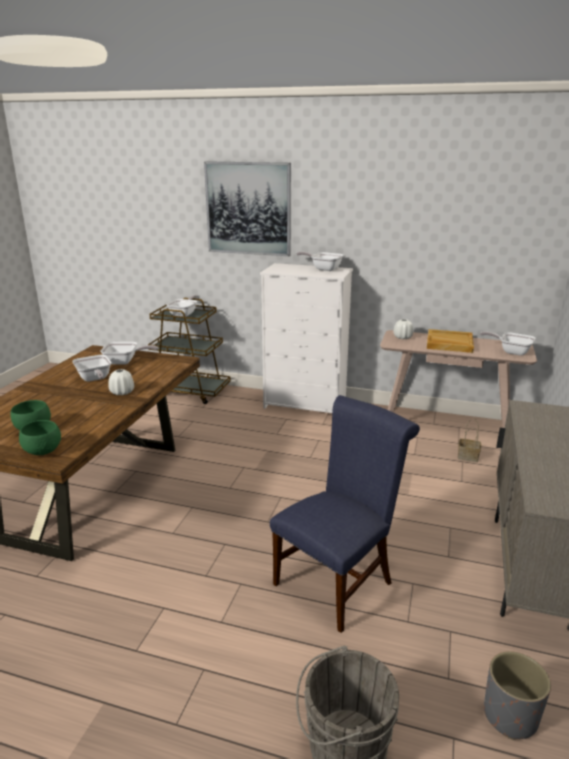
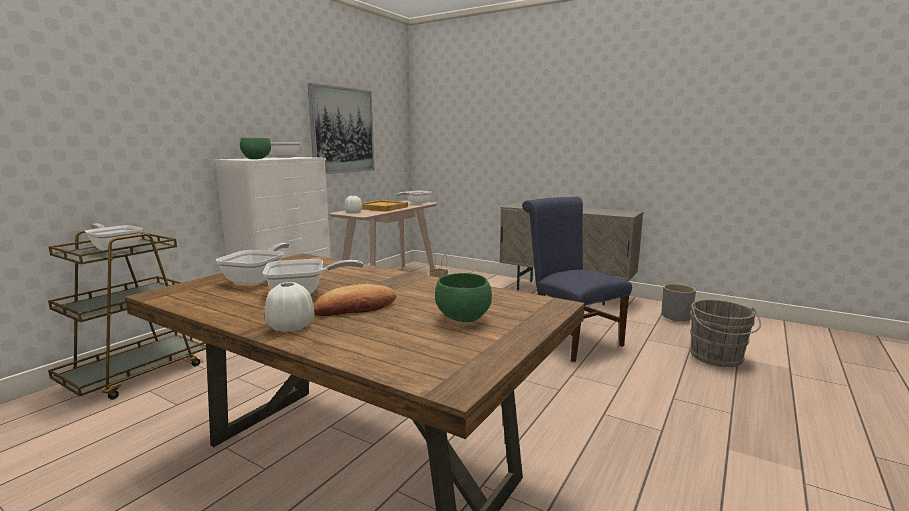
camera: 75 degrees left, 10 degrees down
(44, 451) = (534, 311): green bowl -> green bowl (256, 159)
(62, 398) = (355, 308): none -> bread
(122, 392) = (375, 280): white vase -> white vase (290, 327)
(248, 209) = (169, 90): picture -> picture (342, 130)

